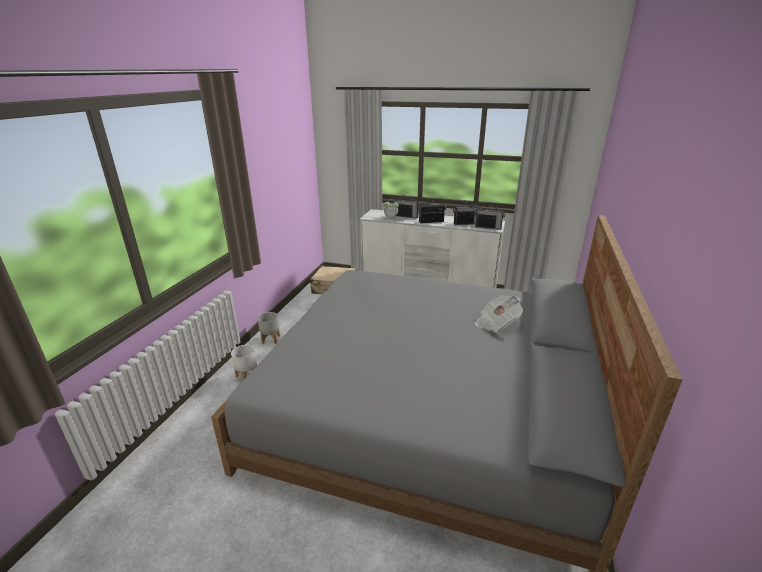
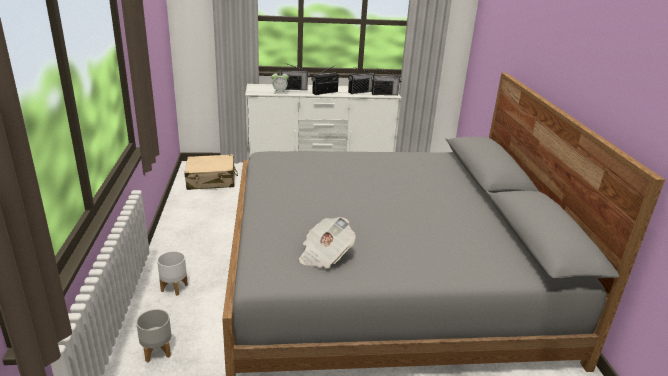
camera: 25 degrees left, 0 degrees up
(270, 339) = (174, 246): grey planter -> grey planter (157, 352)
(496, 323) = (440, 182): newspaper -> newspaper (325, 255)

